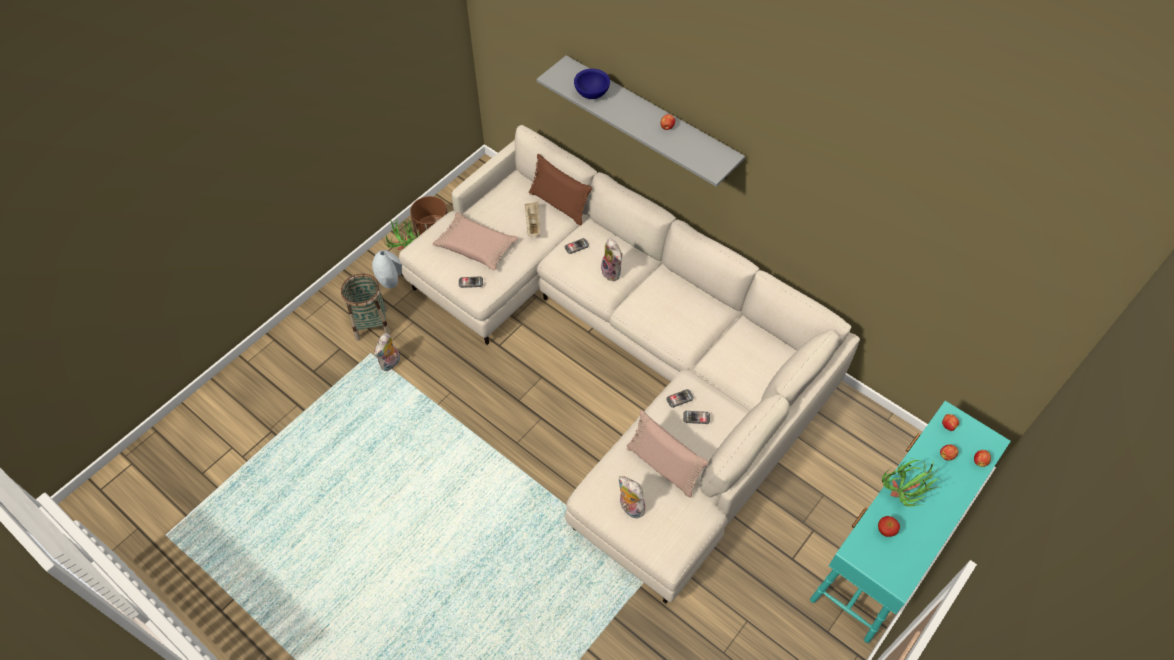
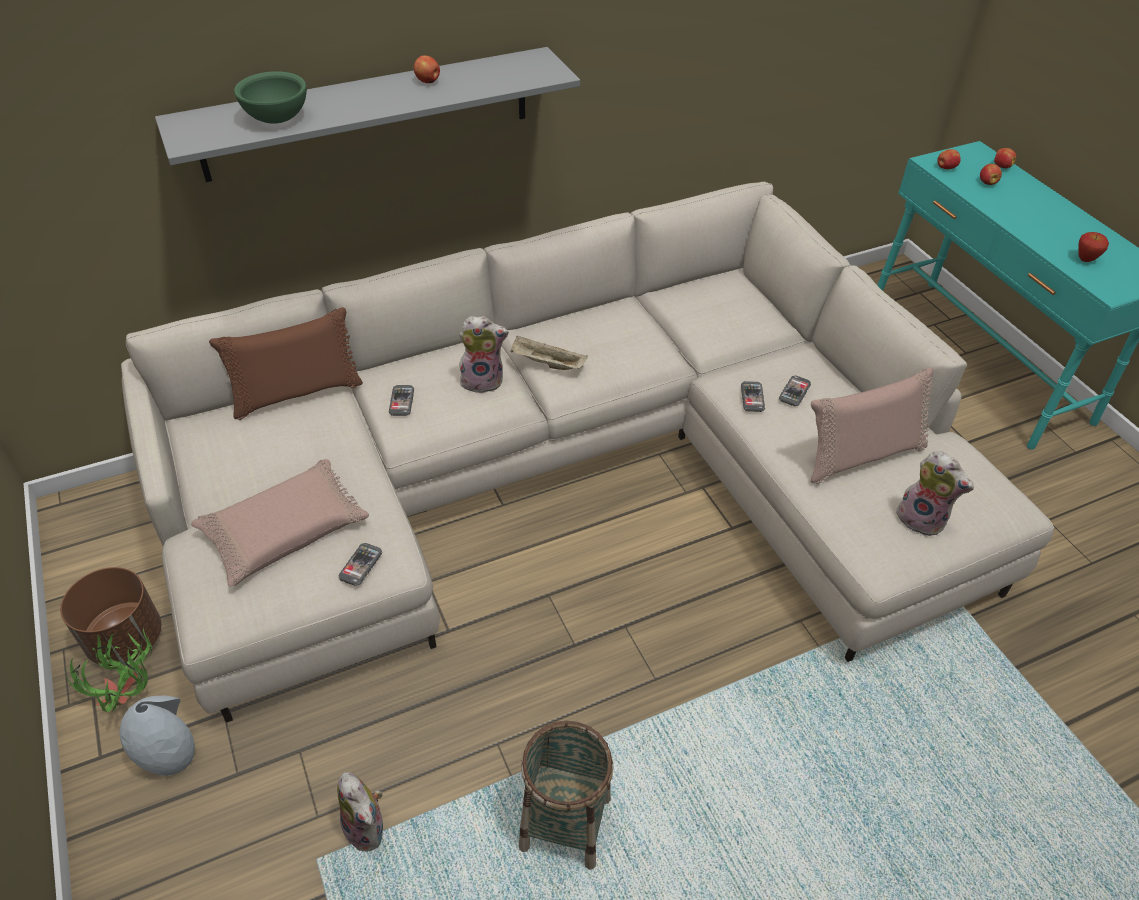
camera: 65 degrees left, 10 degrees down
(371, 324) = (247, 831): basket -> basket (565, 823)
(532, 223) = (308, 435): beige tray -> beige tray (546, 364)
(591, 93) = (276, 118): blue bowl -> green bowl
(629, 507) = (922, 519): plush toy -> plush toy turned 120 degrees counterclockwise
(902, 497) = (1037, 231): potted plant -> none

